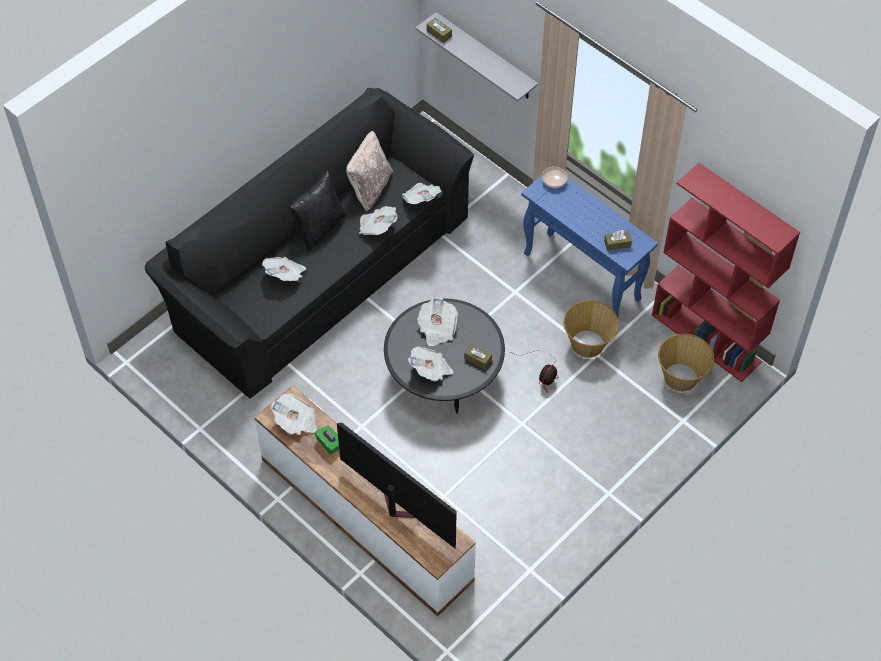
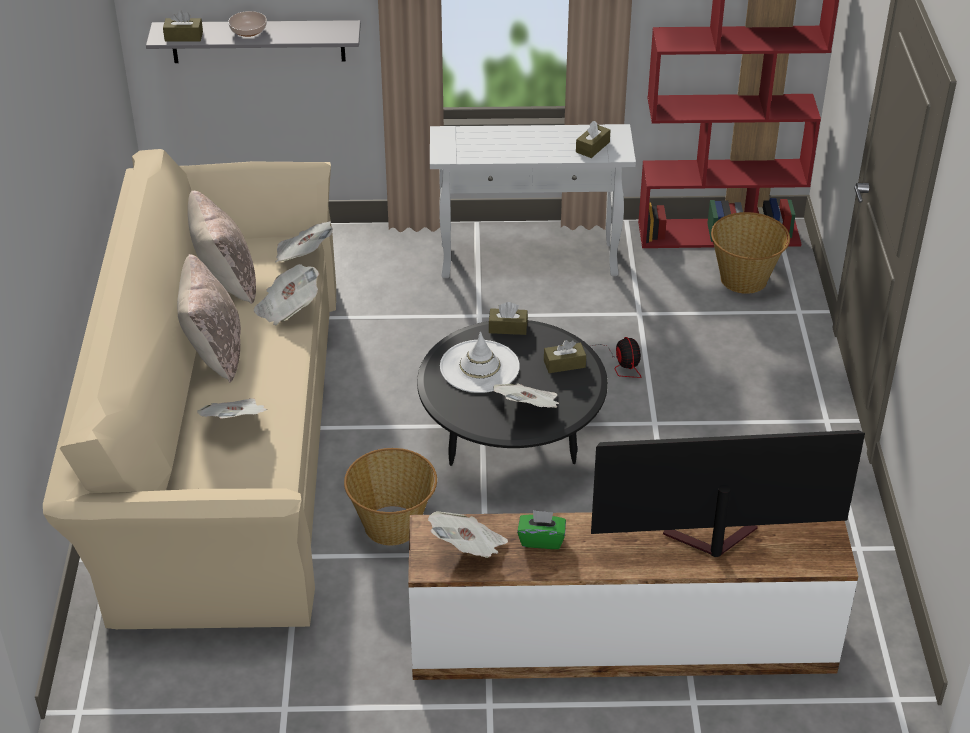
camera: 45 degrees left, 15 degrees down
(316, 268) = (217, 439): black sofa -> beige sofa
(319, 227) = (214, 352): black pillow -> beige pillow
(437, 329) = (479, 367): newspaper -> white hat
(477, 316) = (508, 327): none -> brown tissue box
(554, 181) = (451, 135): bowl -> bowl (249, 31)
(583, 277) = (530, 260): blue console table -> white console table
(588, 344) = (618, 311): basket -> basket (393, 525)

